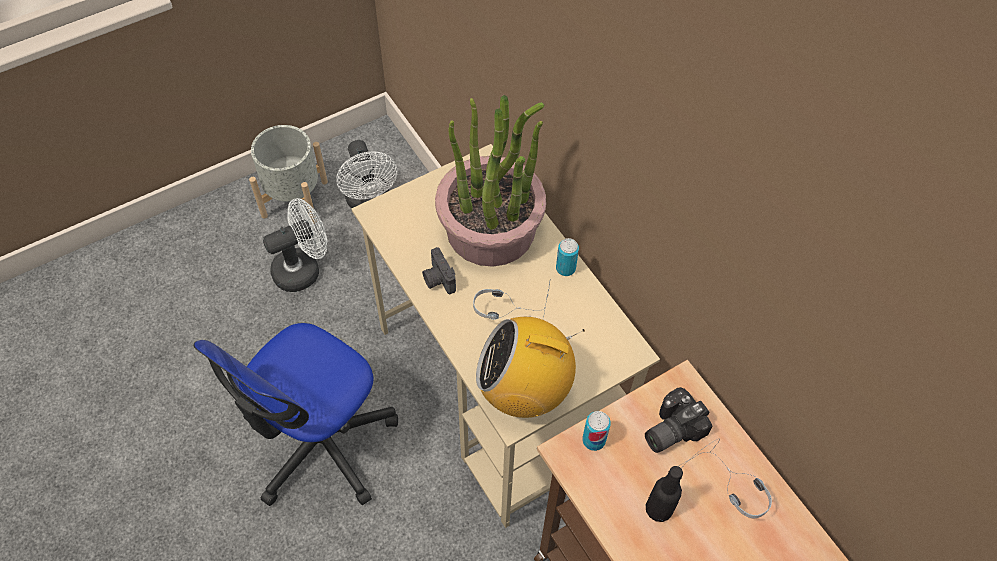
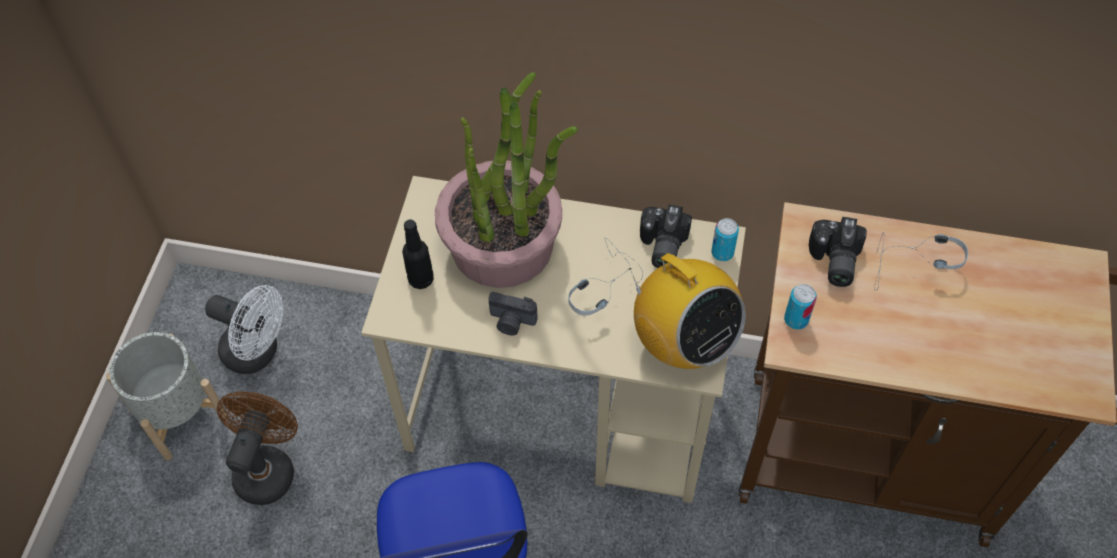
camera: 45 degrees left, 0 degrees up
(303, 268) = (267, 467): white fan -> brown fan
(524, 390) = (683, 342): radio -> radio turned 90 degrees counterclockwise
(565, 268) = (598, 222): can -> can (722, 252)
(586, 319) = (660, 246): none -> camera
(658, 509) = (893, 324): black bottle -> black bottle (421, 279)

